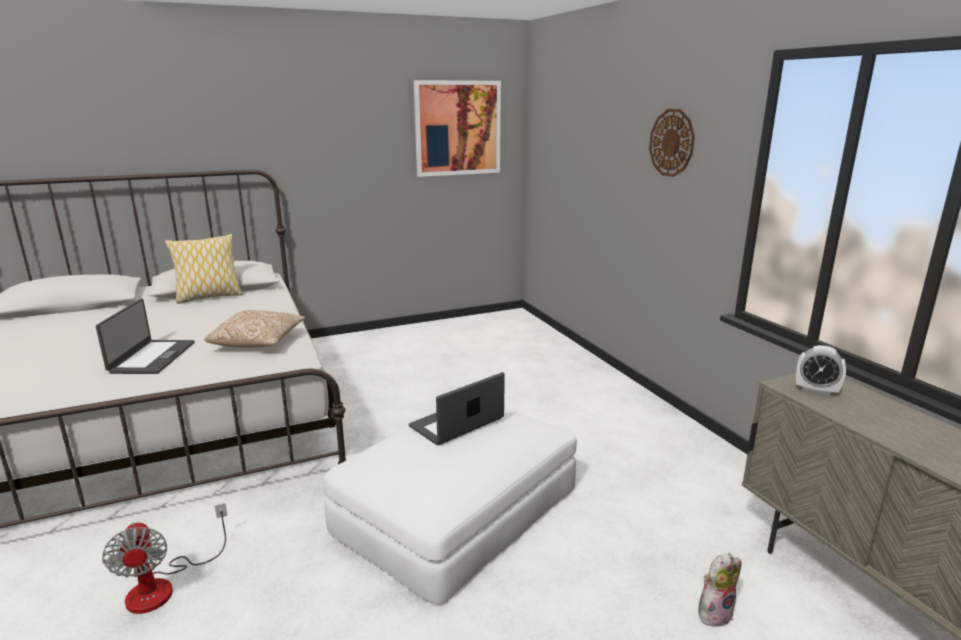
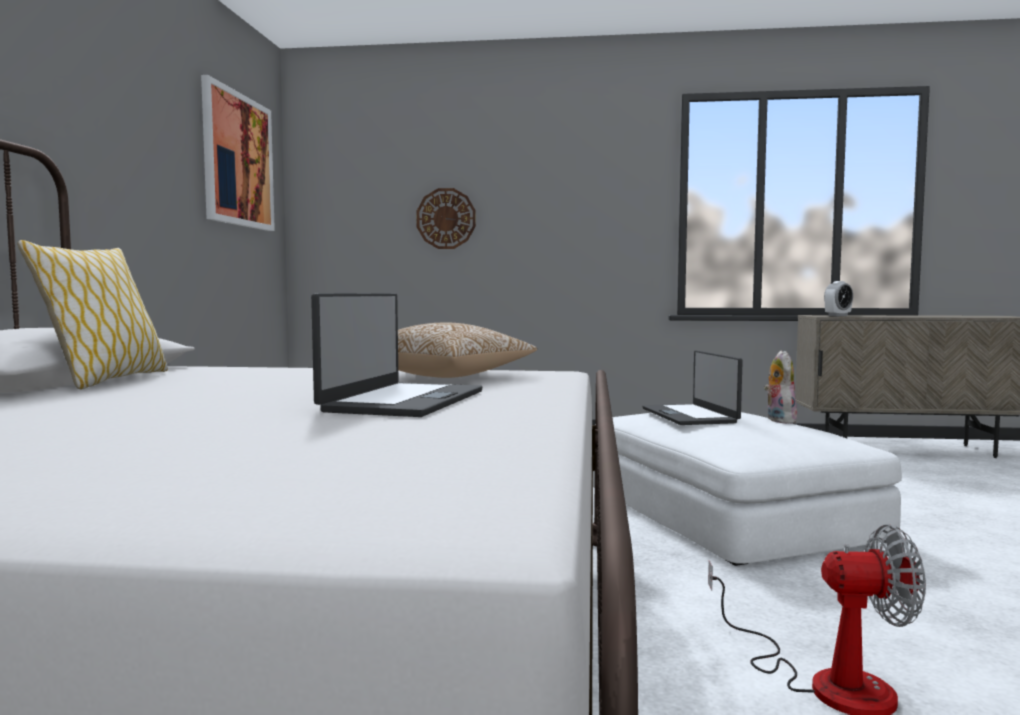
camera: 60 degrees left, 15 degrees down
(152, 357) = (403, 401): laptop -> laptop turned 75 degrees clockwise
(672, 143) = (572, 174): wall clock -> wall clock (446, 218)
(714, 612) = (912, 476): plush toy -> plush toy (778, 420)

